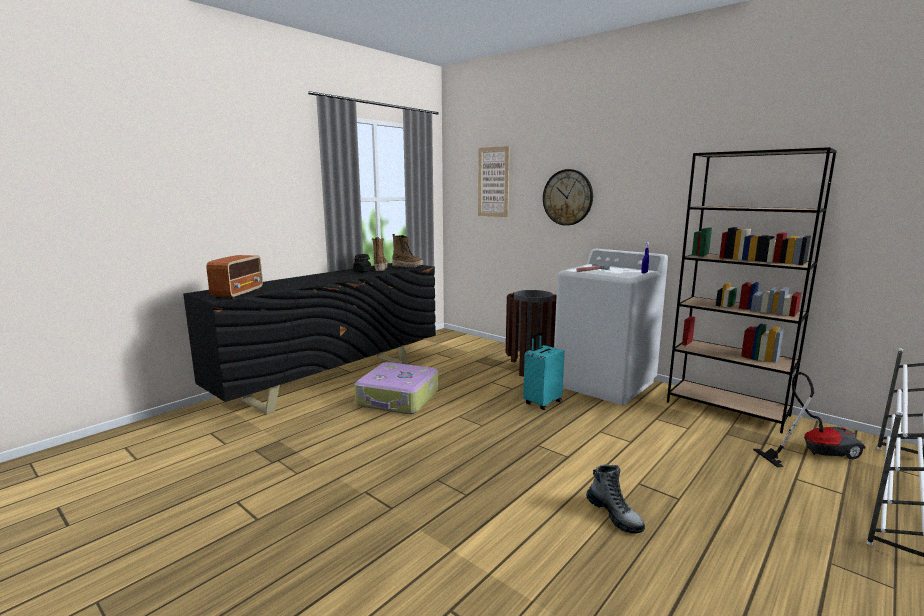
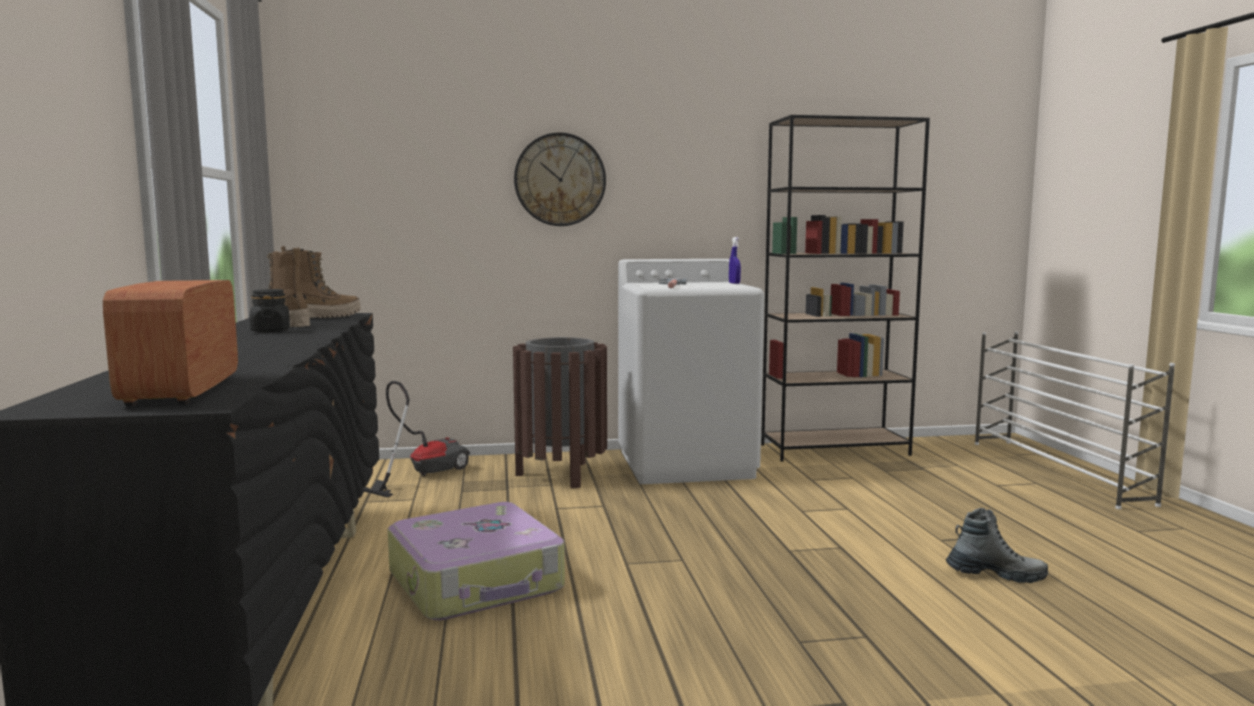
camera: 50 degrees left, 5 degrees down
(238, 293) = (181, 391): radio -> radio turned 150 degrees counterclockwise
(493, 182) = (397, 151): picture -> none
(542, 403) = (678, 507): turquoise suitcase -> none
(812, 452) = (958, 462): vacuum cleaner -> vacuum cleaner (422, 474)

